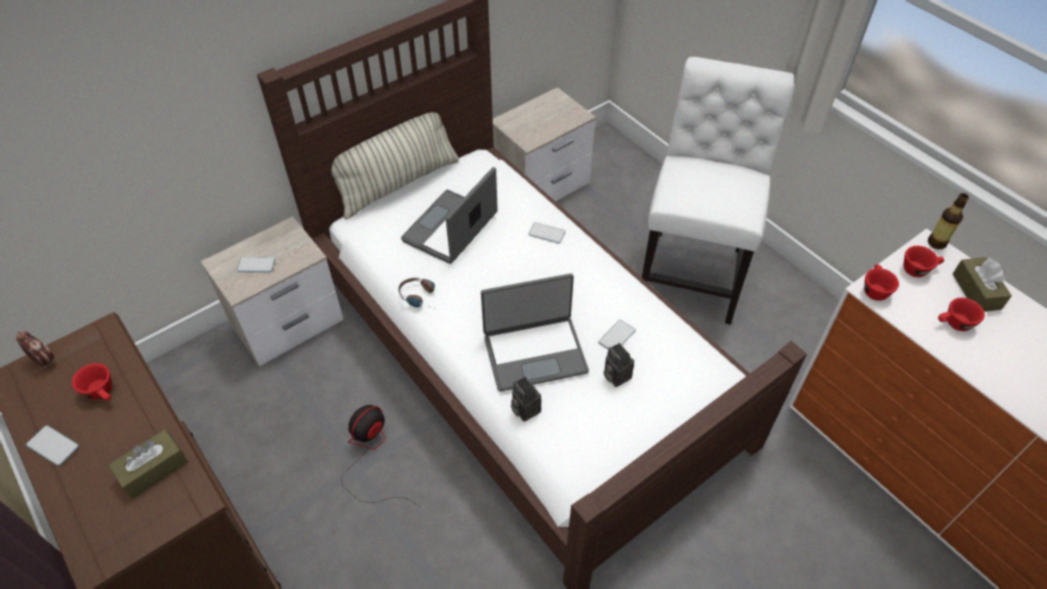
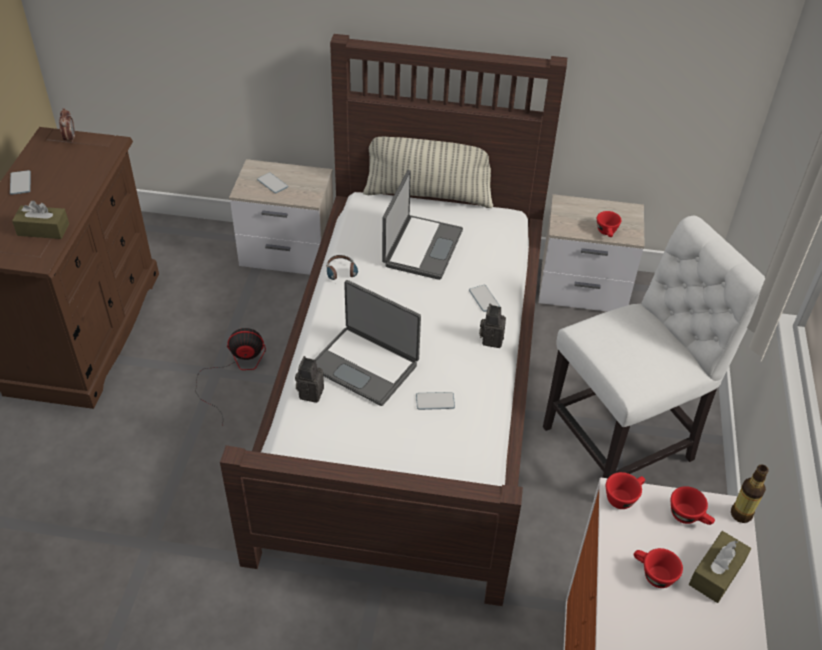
camera: 45 degrees right, 5 degrees down
(103, 392) = (72, 174): red cup -> red cup (607, 233)
(451, 229) = (421, 248): laptop -> laptop turned 120 degrees clockwise
(615, 375) = (397, 423): camera -> camera (491, 338)

